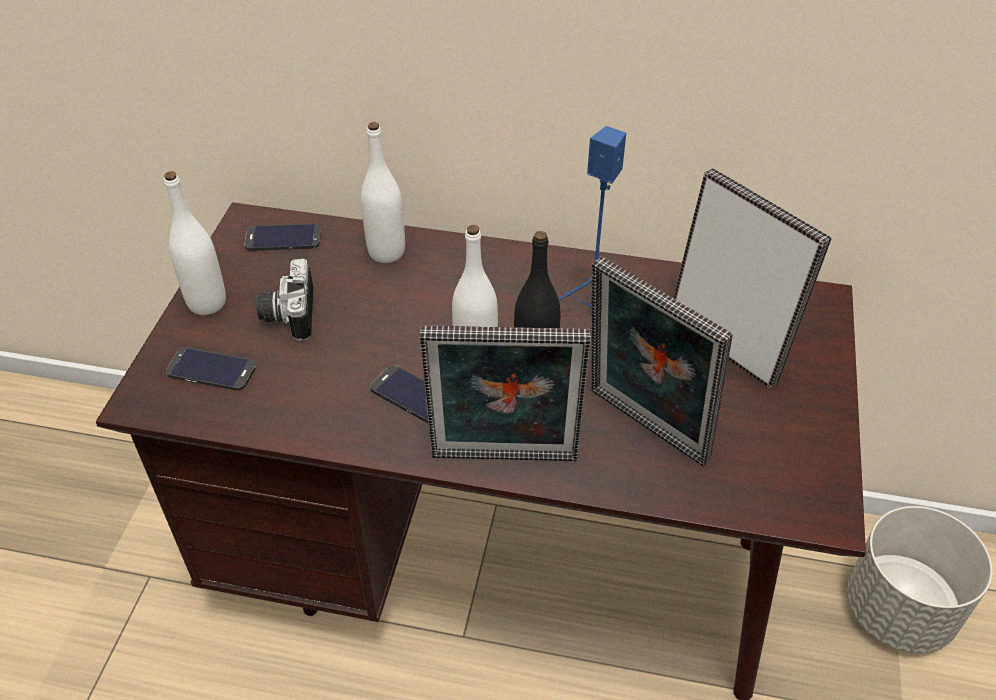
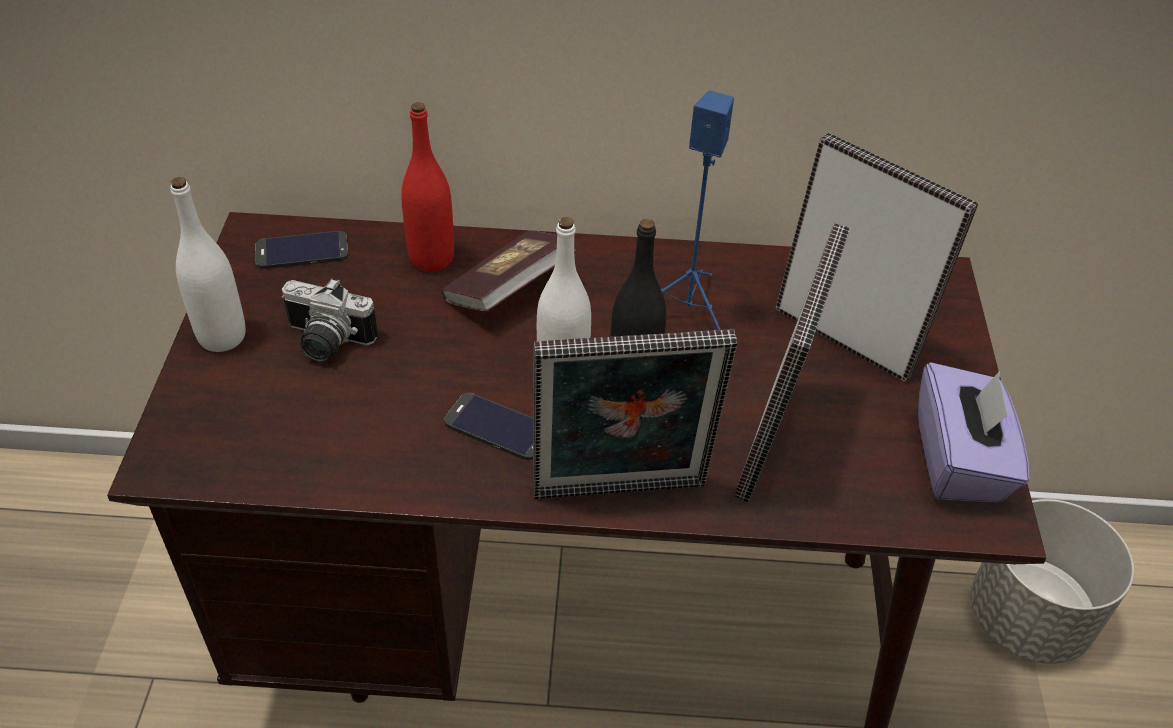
camera: 10 degrees left, 0 degrees up
(211, 370) = (243, 418): phone -> none
(287, 314) = (325, 342): camera -> camera turned 60 degrees counterclockwise
(386, 252) = (431, 258): white bottle -> red bottle
(445, 283) = (509, 290): none -> book
(643, 429) = (773, 442): picture frame -> picture frame turned 105 degrees counterclockwise
(804, 461) = (959, 460): none -> purple tissue box

